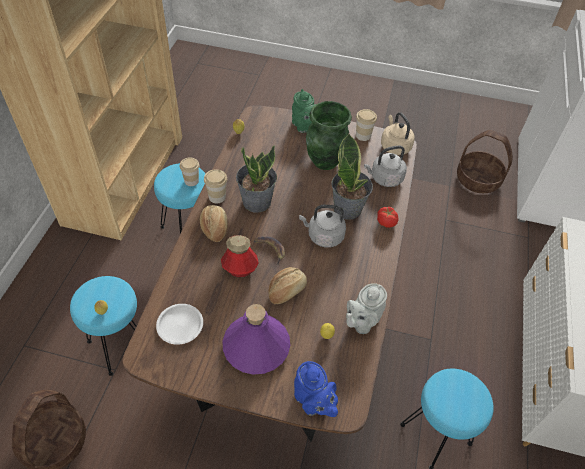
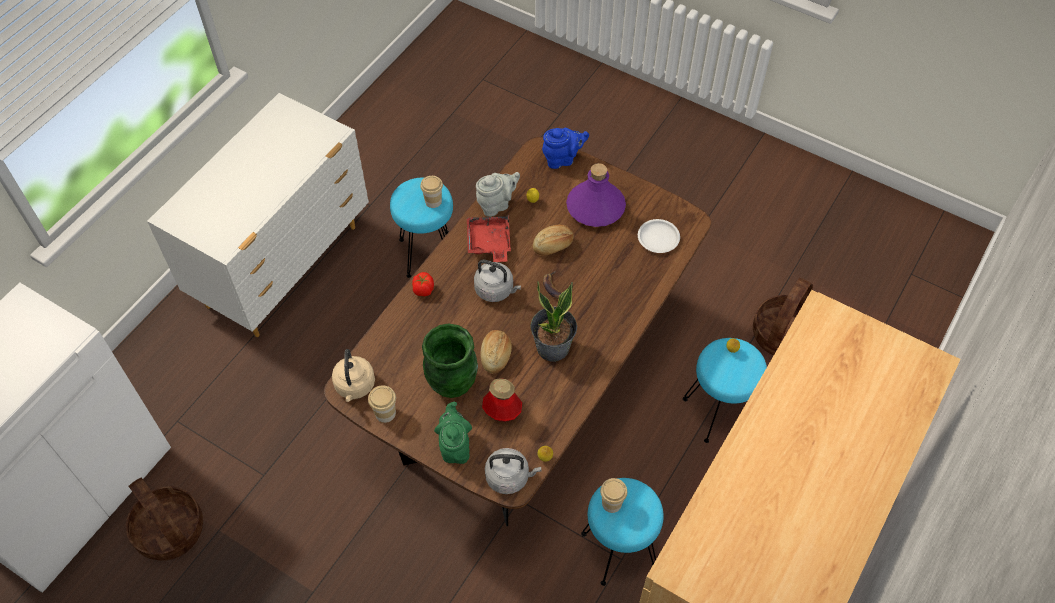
camera: 160 degrees left, 5 degrees up
(214, 228) = (607, 326): bread -> bread (496, 355)
(217, 197) = (596, 364): cup -> cup (433, 201)
(240, 269) = (592, 276): bottle -> bottle (502, 412)
(313, 402) = (562, 159): blue teapot -> blue teapot turned 90 degrees clockwise
(348, 209) = (455, 315): potted plant -> none
(350, 278) = (489, 243): none -> red tray
(384, 178) = (394, 343): grey kettle -> grey kettle (510, 477)

